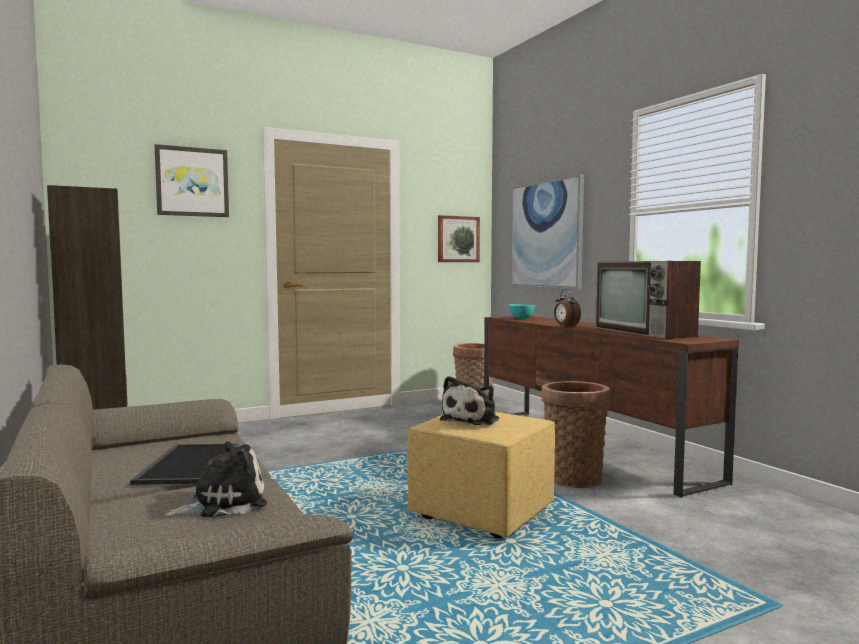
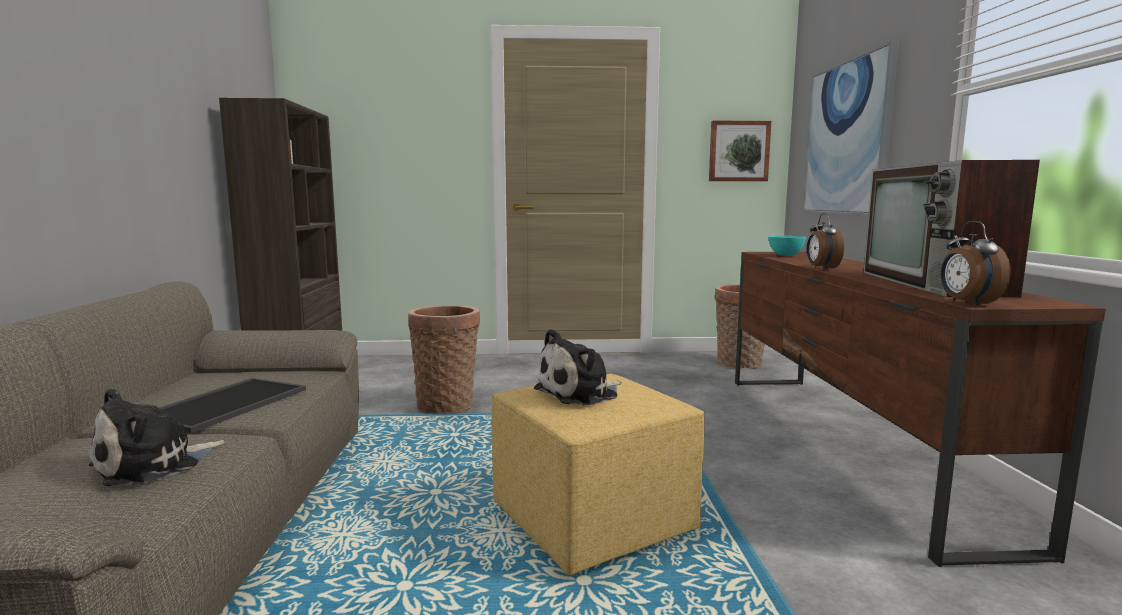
camera: 25 degrees right, 5 degrees up
(192, 182) = (415, 94): picture -> none
(223, 503) = (153, 464): plush toy -> plush toy turned 135 degrees clockwise
(573, 477) = (779, 492): basket -> basket (447, 404)
(681, 341) = (967, 303): none -> alarm clock

